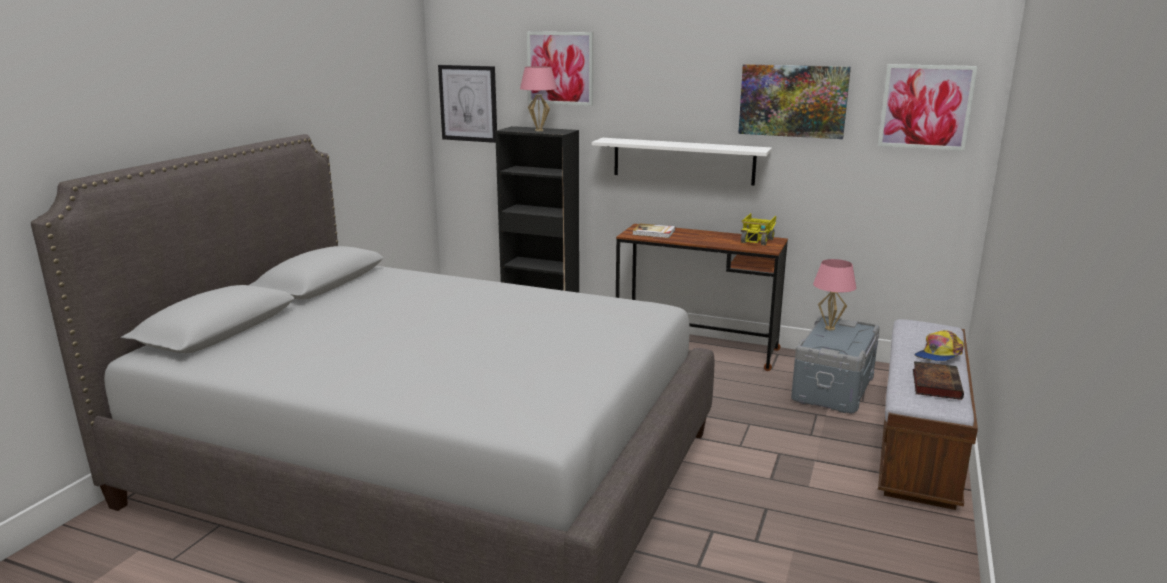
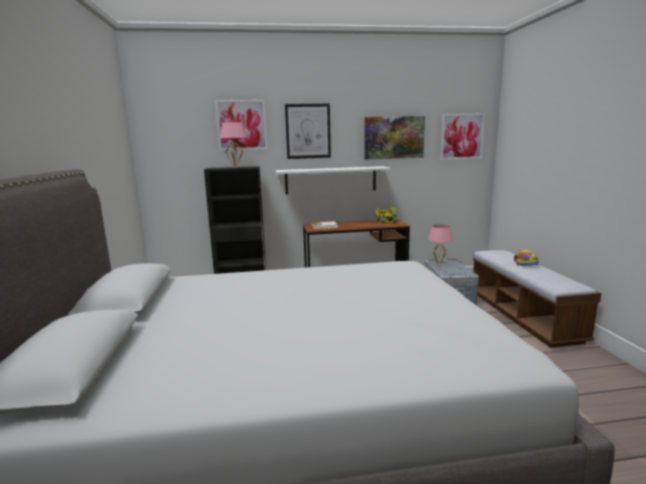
camera: 30 degrees left, 5 degrees down
(468, 103) = (168, 154): picture -> picture (308, 131)
(935, 383) = (552, 276): book -> none

